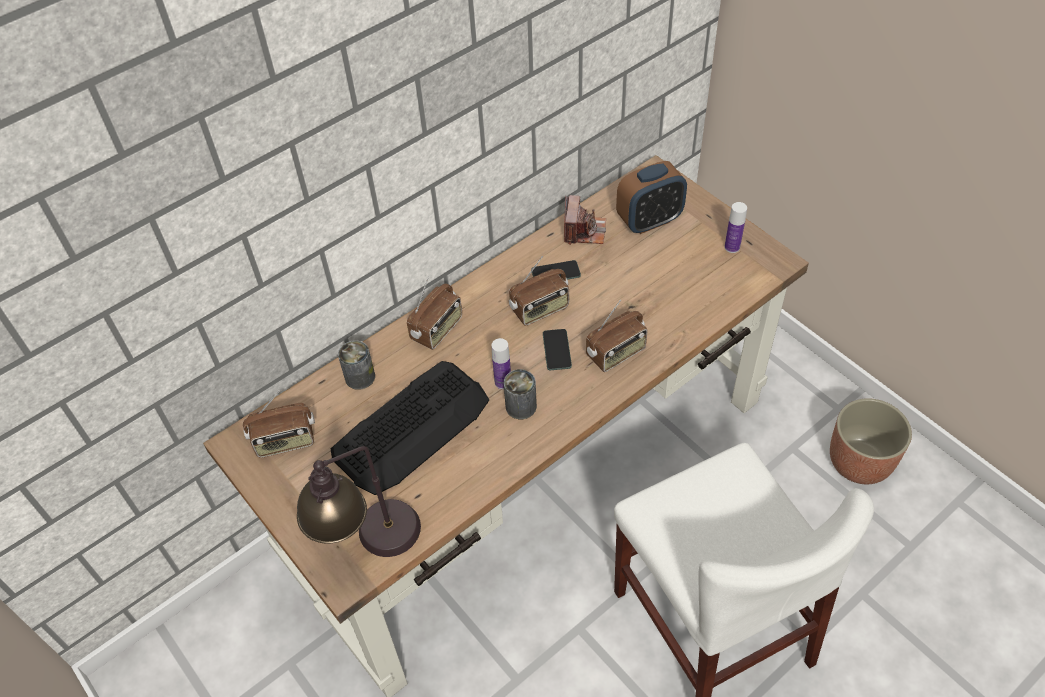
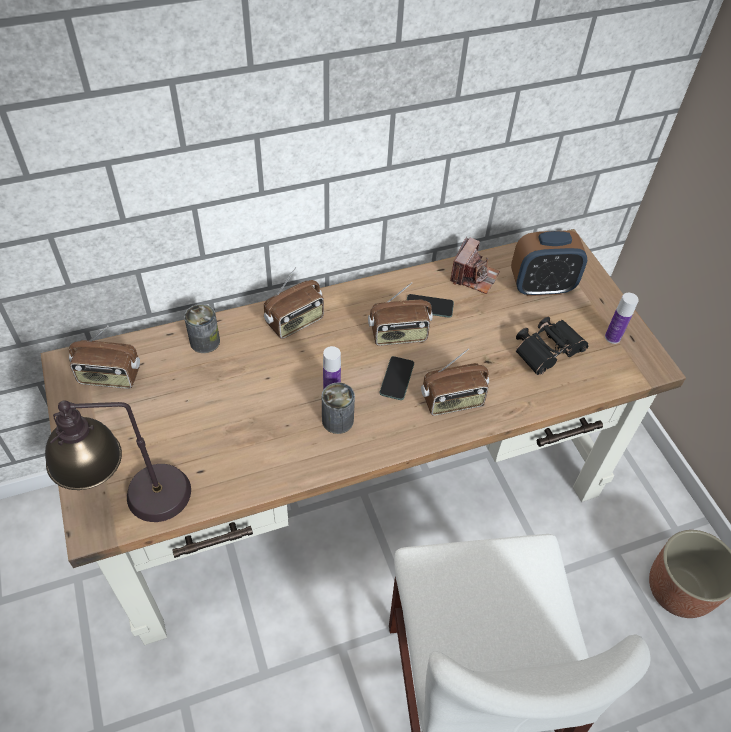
camera: 15 degrees right, 0 degrees up
(412, 427) = (228, 404): keyboard -> none
(681, 280) = (548, 352): none -> black binoculars

